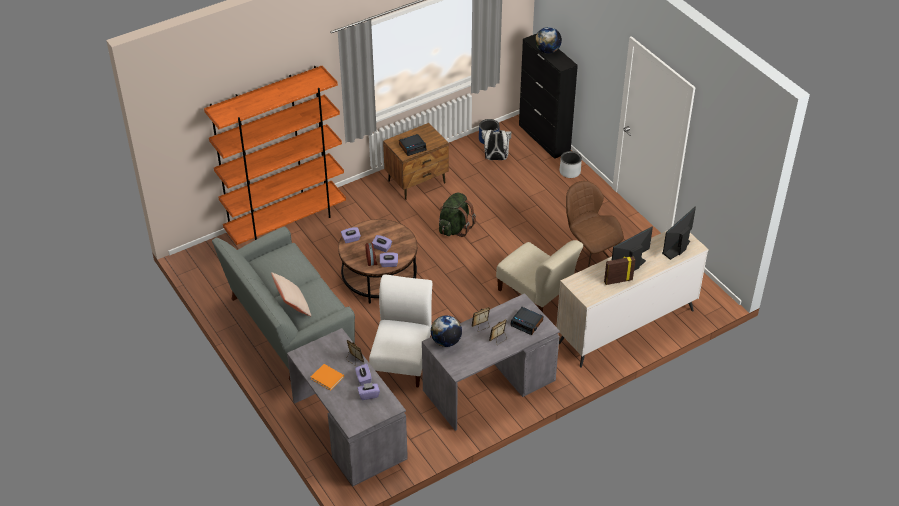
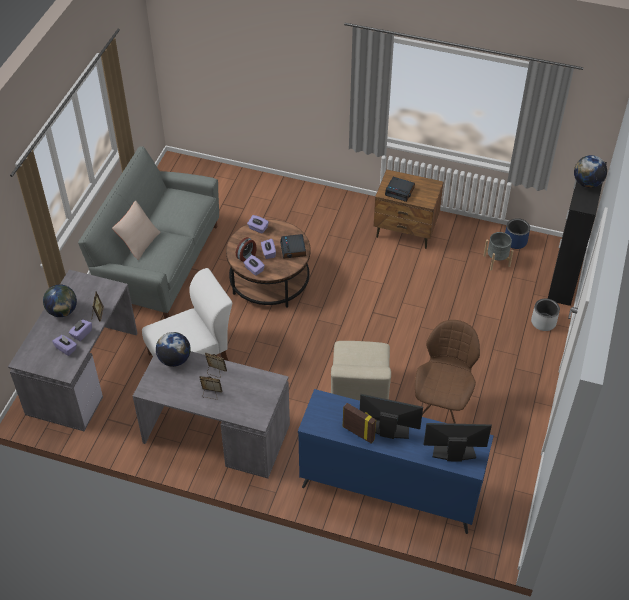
camera: 50 degrees right, 5 degrees up
(286, 222) = (269, 187): orange bookcase -> none
(328, 378) = (62, 311): orange book -> globe
(455, 228) = (379, 290): green backpack -> none
(495, 158) = (496, 261): white backpack -> grey planter
(527, 323) = (251, 401): alarm clock -> alarm clock (293, 249)
(625, 326) = (388, 490): beige dresser -> blue dresser

